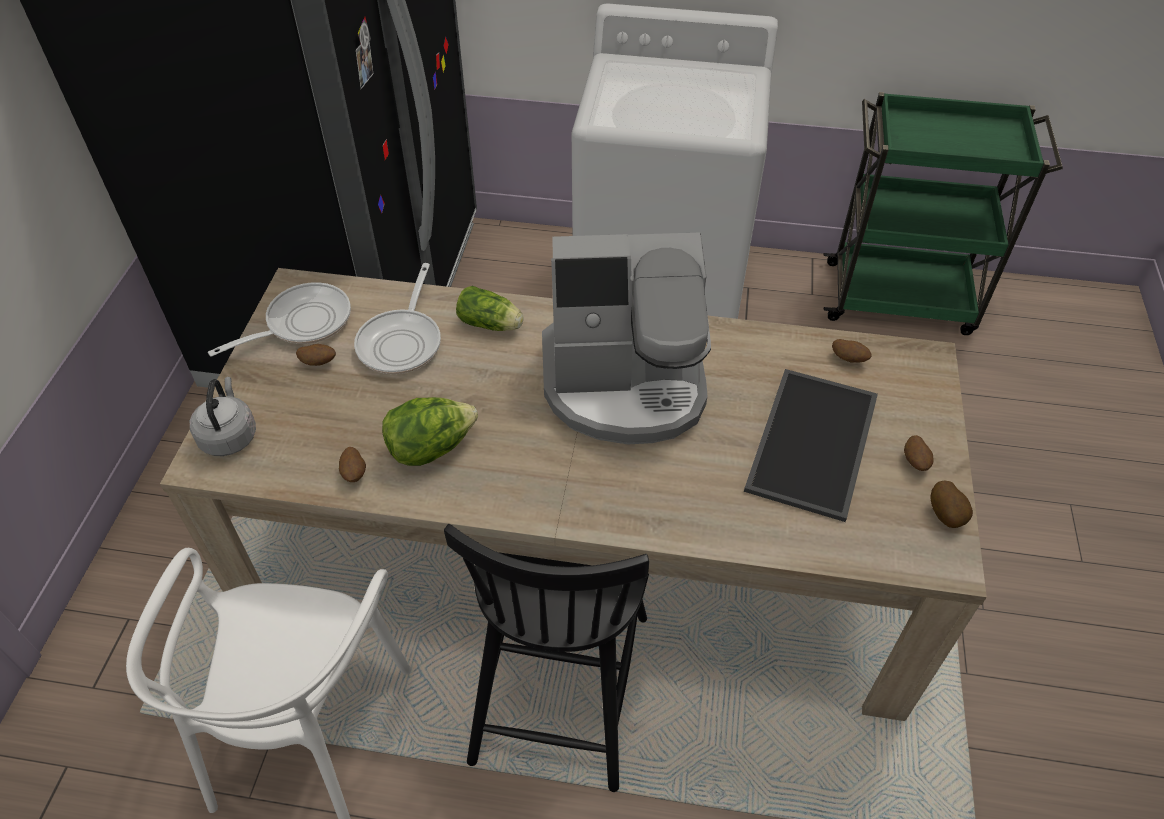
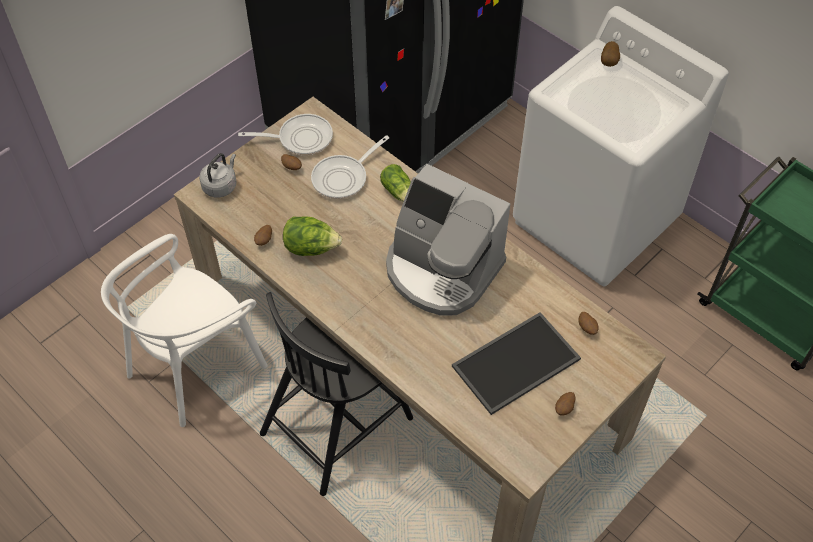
camera: 35 degrees right, 5 degrees up
(946, 515) = (551, 446): potato -> potato (609, 62)

